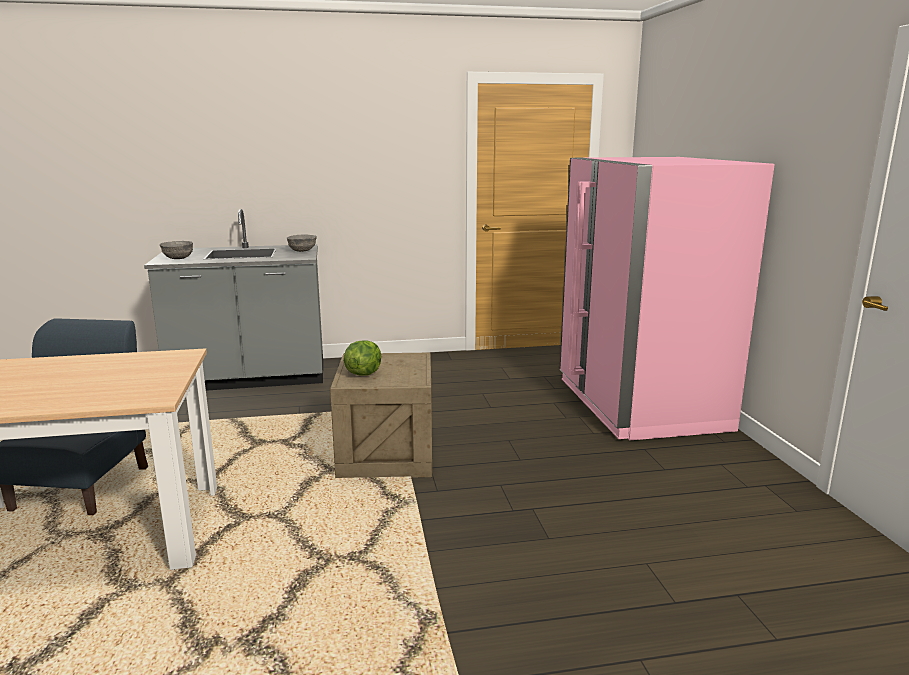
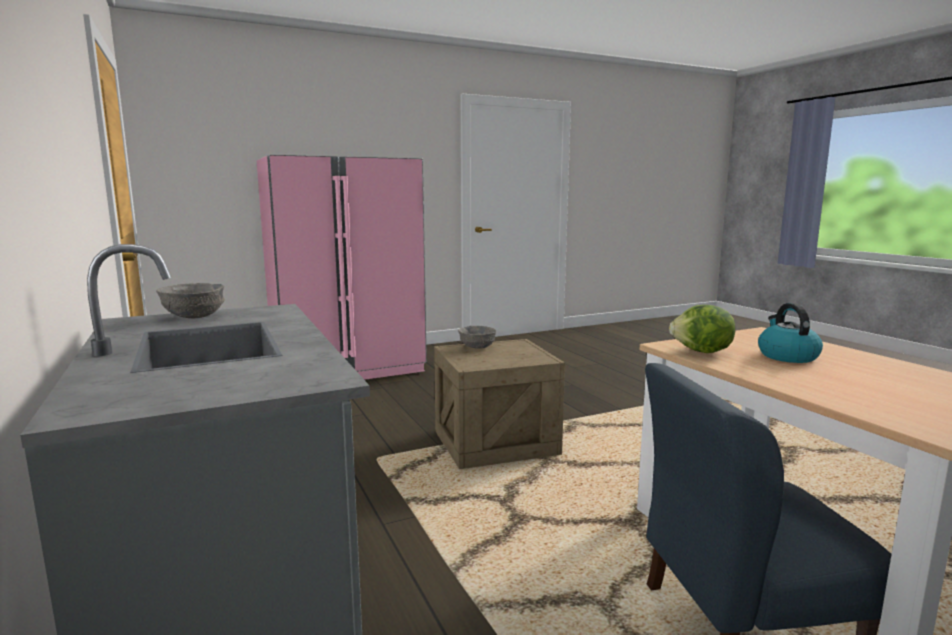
camera: 105 degrees left, 5 degrees down
(94, 380) = (786, 356): none -> kettle
(178, 258) = (263, 375): grey bowl -> grey bowl (476, 347)
(363, 373) = (514, 358): lettuce -> lettuce (702, 352)

